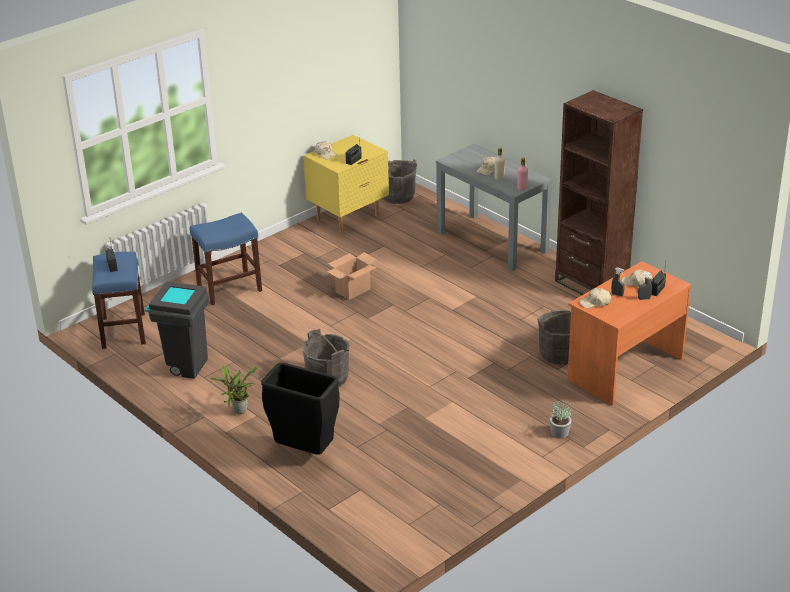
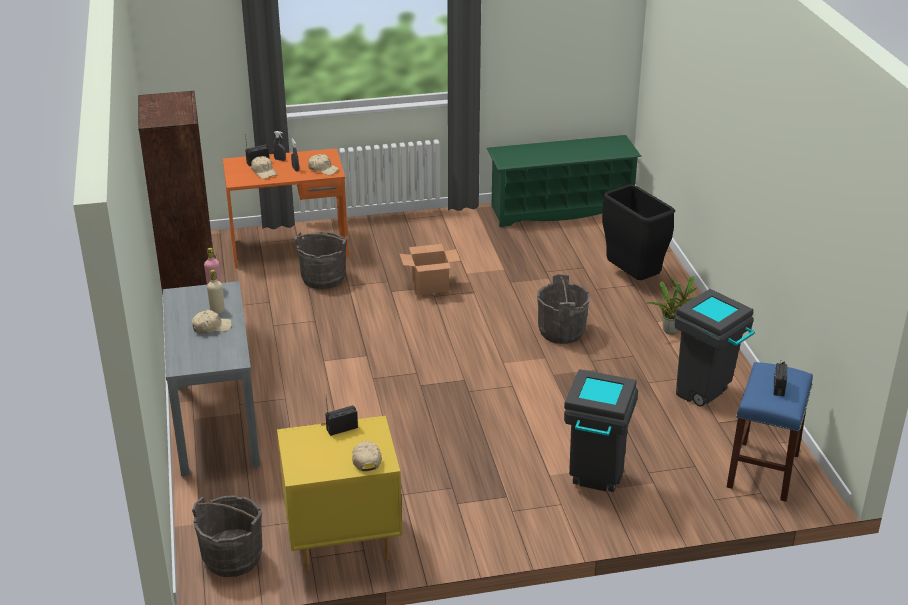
camera: 150 degrees left, 0 degrees up
(230, 288) = (594, 483): blue stool -> grey trash can
(353, 291) = (448, 420): cardboard box -> cardboard box (430, 286)
(436, 512) = (560, 209): none -> green shoe rack
(559, 433) = (408, 224): potted plant -> none

